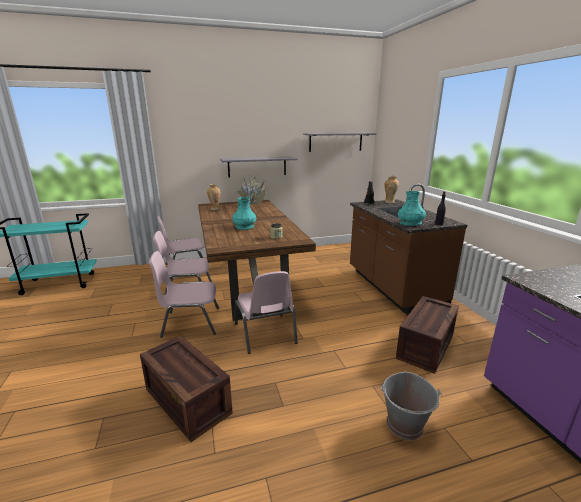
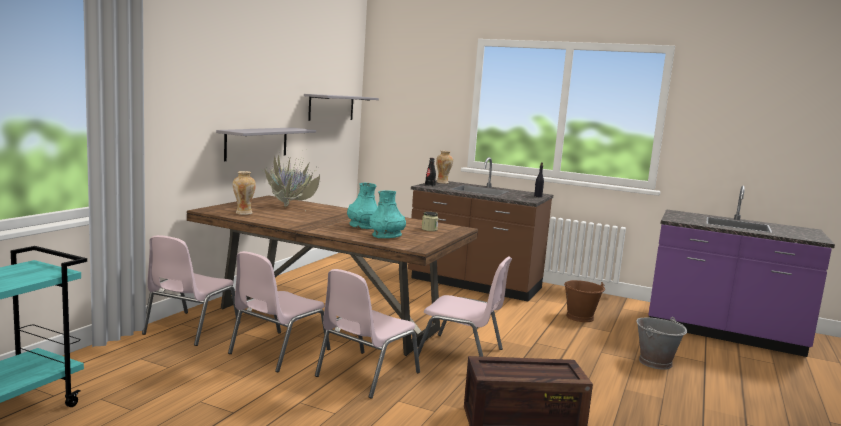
camera: 50 degrees left, 10 degrees down
(410, 224) = (521, 198): turquoise vase -> turquoise vase (386, 236)
(426, 347) = (580, 317): crate -> brown bucket

